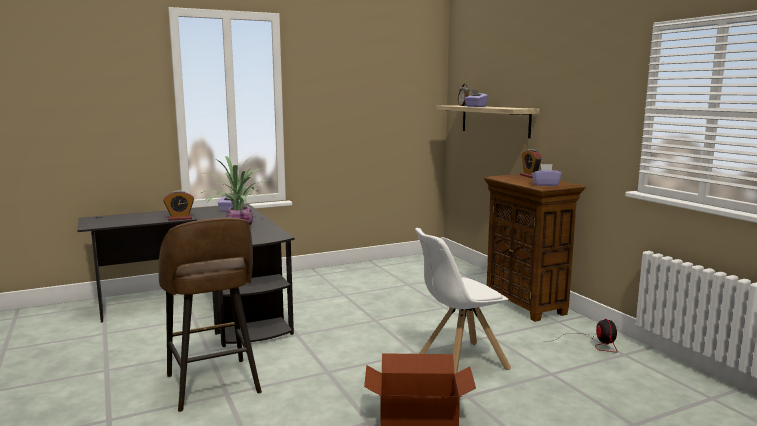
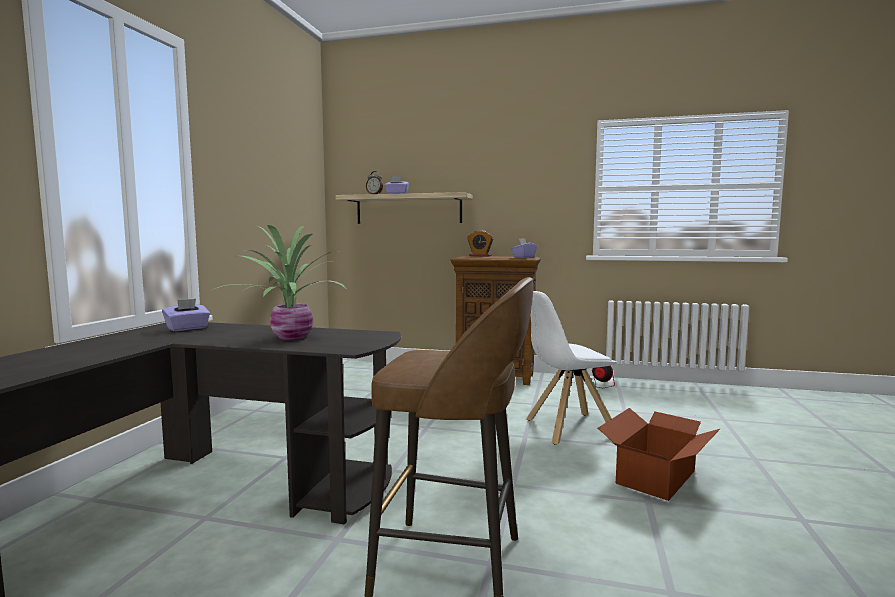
camera: 50 degrees left, 5 degrees down
(180, 218) = (138, 347): alarm clock -> none
(459, 361) = (566, 428): white chair -> white chair turned 60 degrees clockwise

